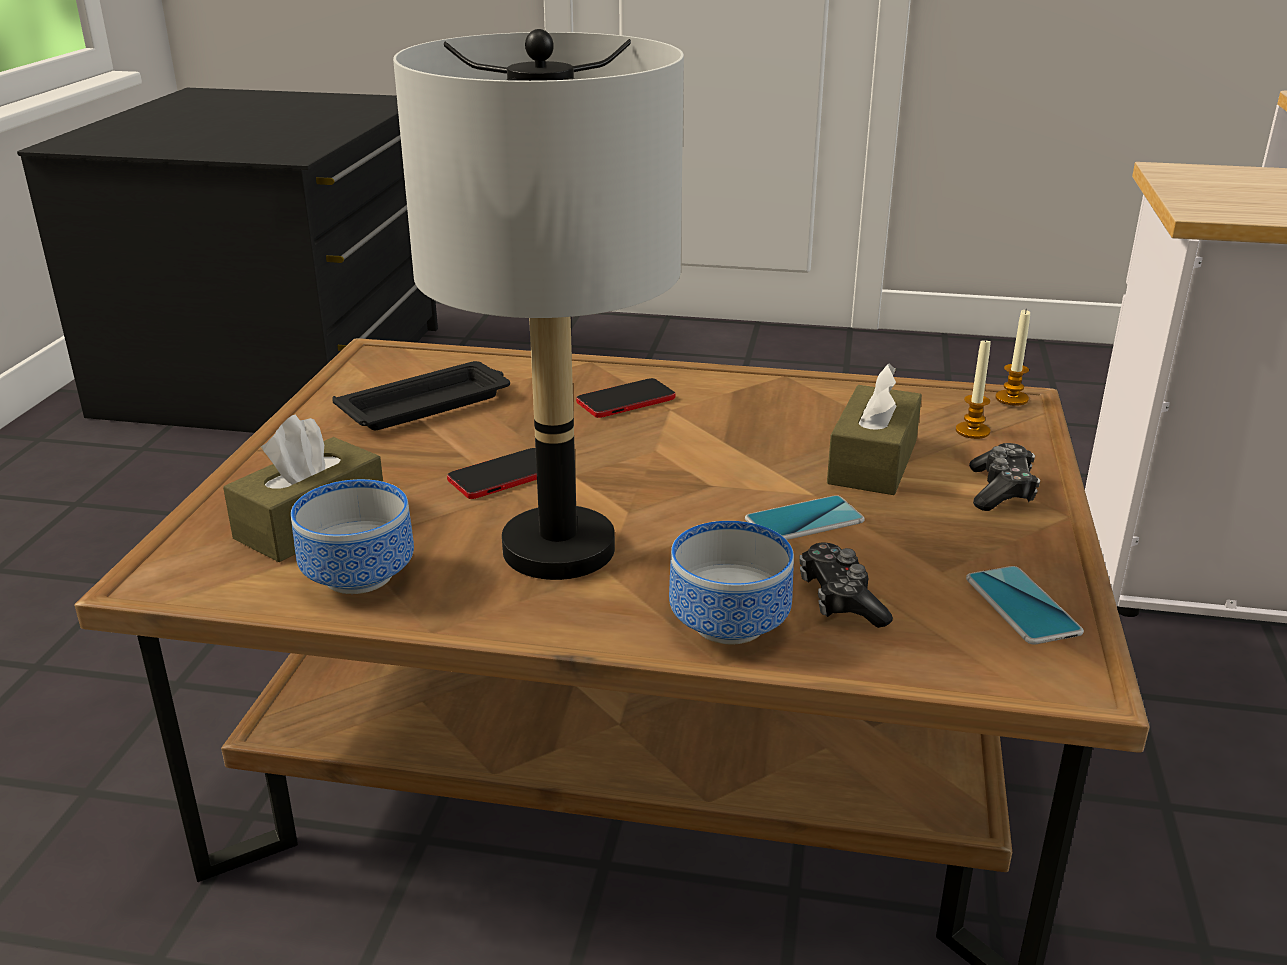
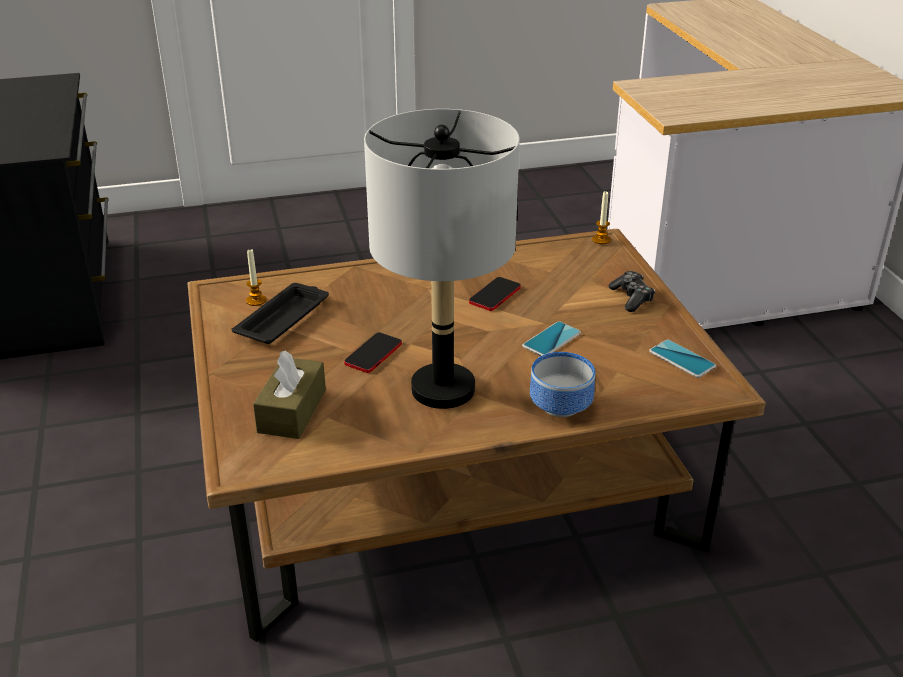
camera: 25 degrees left, 5 degrees up
(359, 572) = (351, 432): bowl -> none
(626, 400) = (398, 288): phone -> phone (495, 295)
(840, 600) = (600, 378): game controller -> none
(872, 462) = (559, 296): brown tissue box -> none
(972, 431) = (594, 265): candle -> candle (256, 300)

